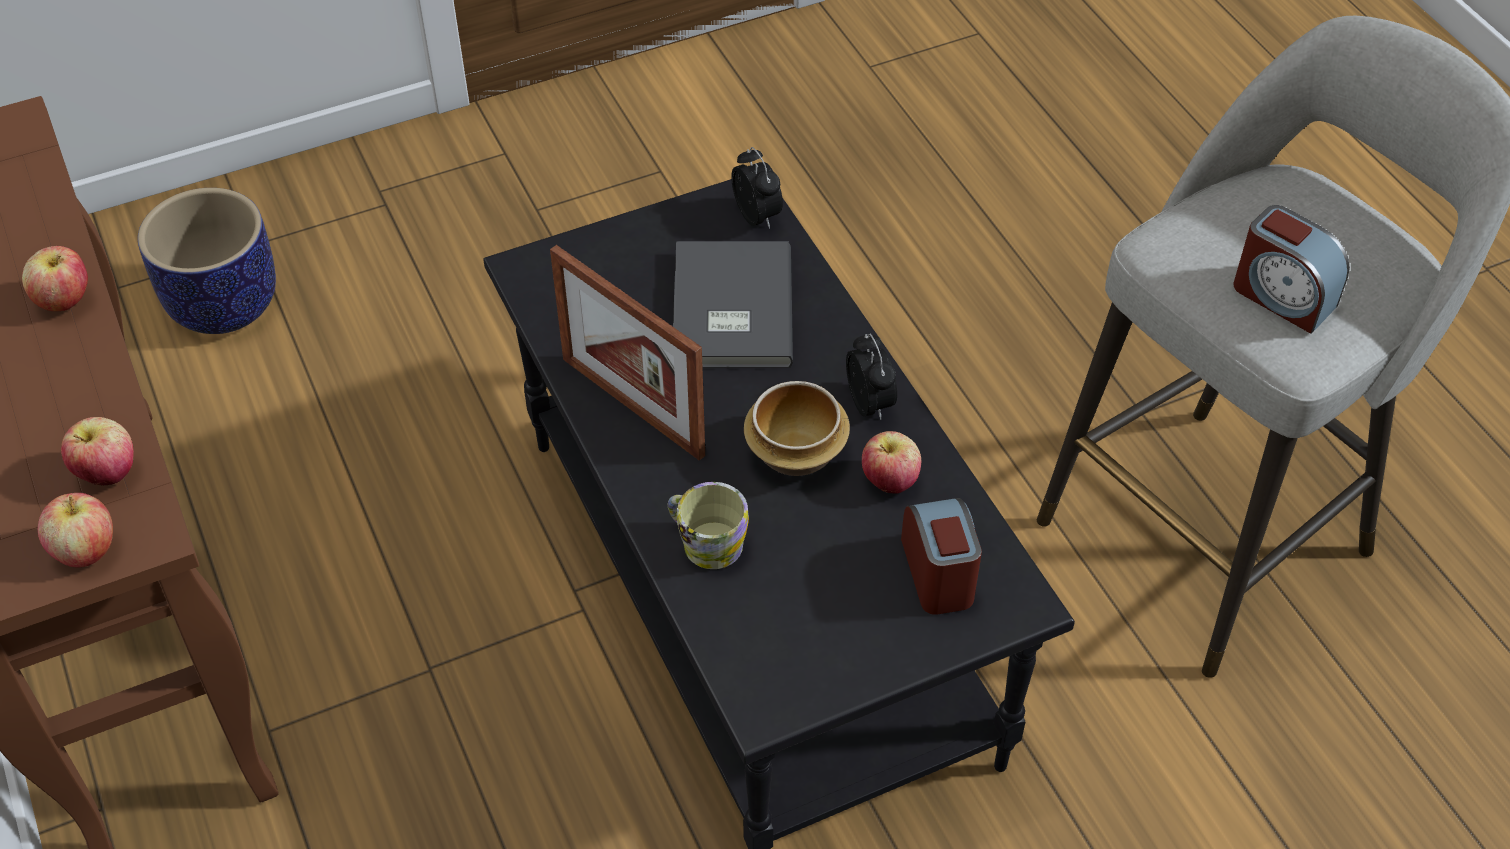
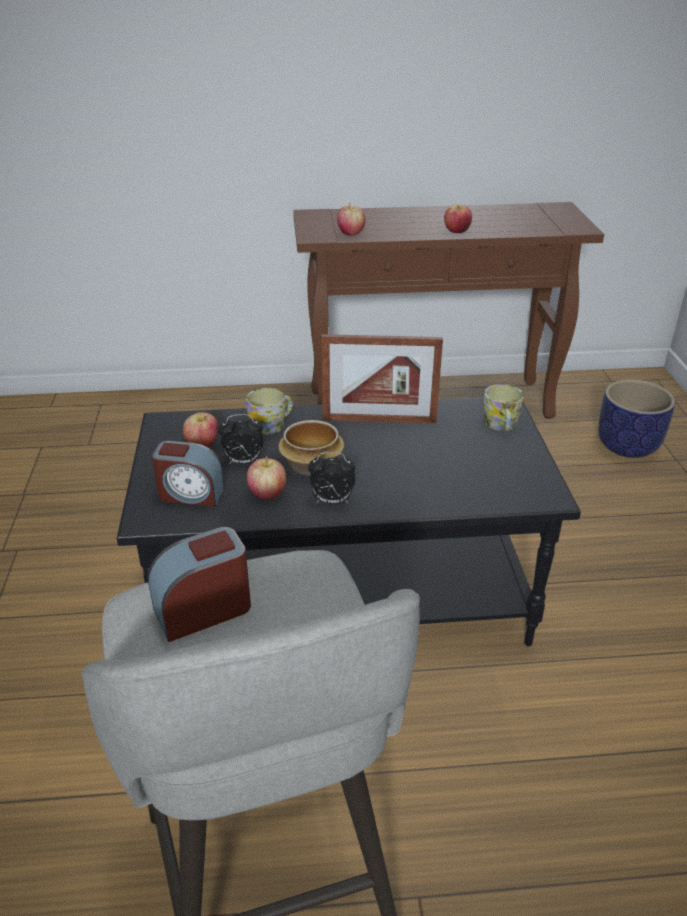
camera: 110 degrees right, 15 degrees down
(86, 551) = (314, 229): apple -> apple (202, 445)
(589, 264) = (501, 425): none -> mug
(632, 406) = (379, 420): picture frame -> picture frame turned 150 degrees counterclockwise
(728, 311) = (440, 466): grey book -> none
(758, 216) = (527, 496): alarm clock -> alarm clock (243, 462)

